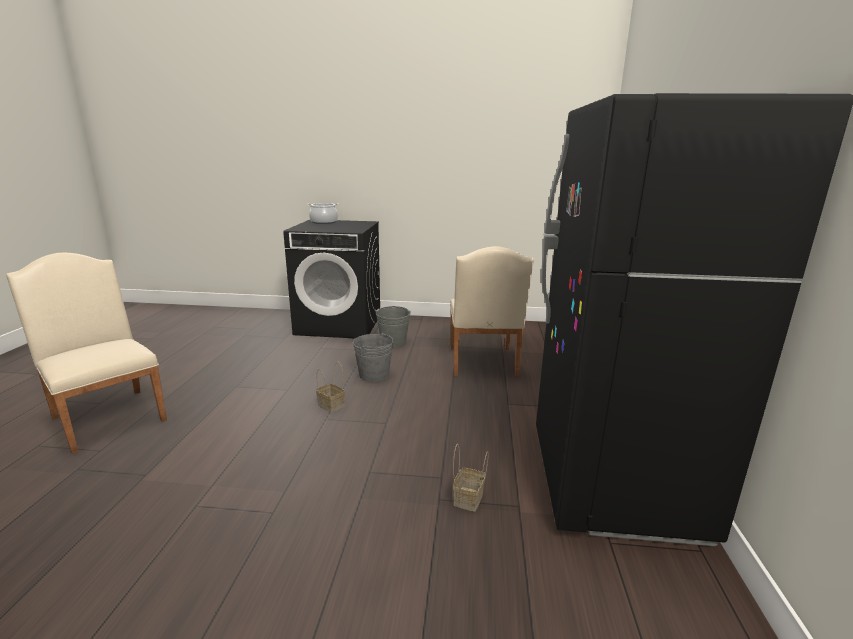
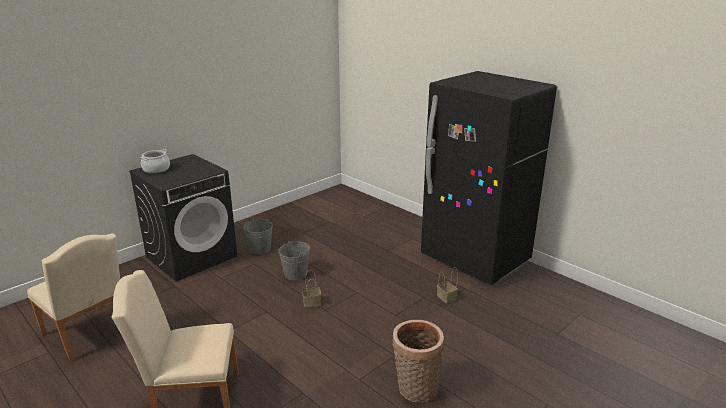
camera: 50 degrees left, 5 degrees up
(196, 573) = (415, 390): none -> basket
(483, 364) = (337, 236): beige chair -> beige chair (89, 335)

